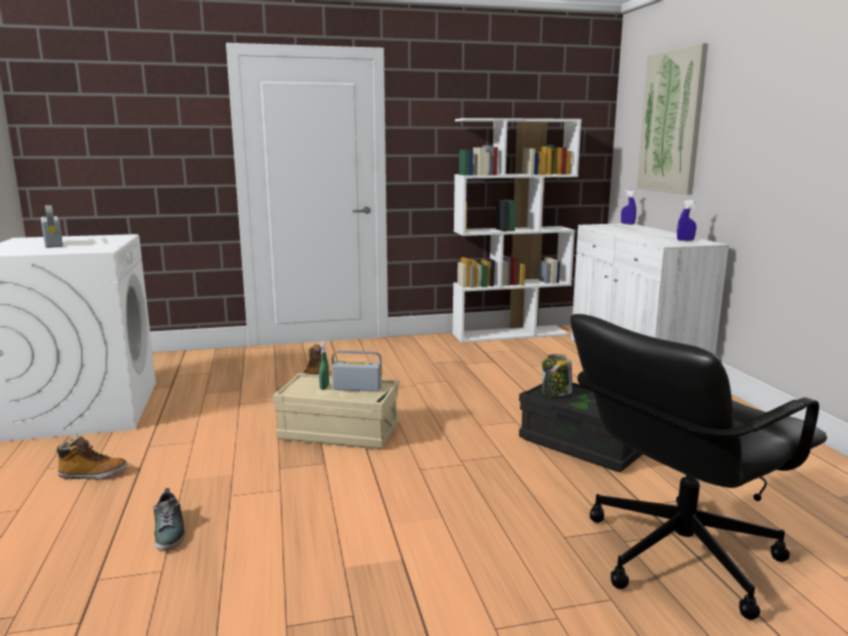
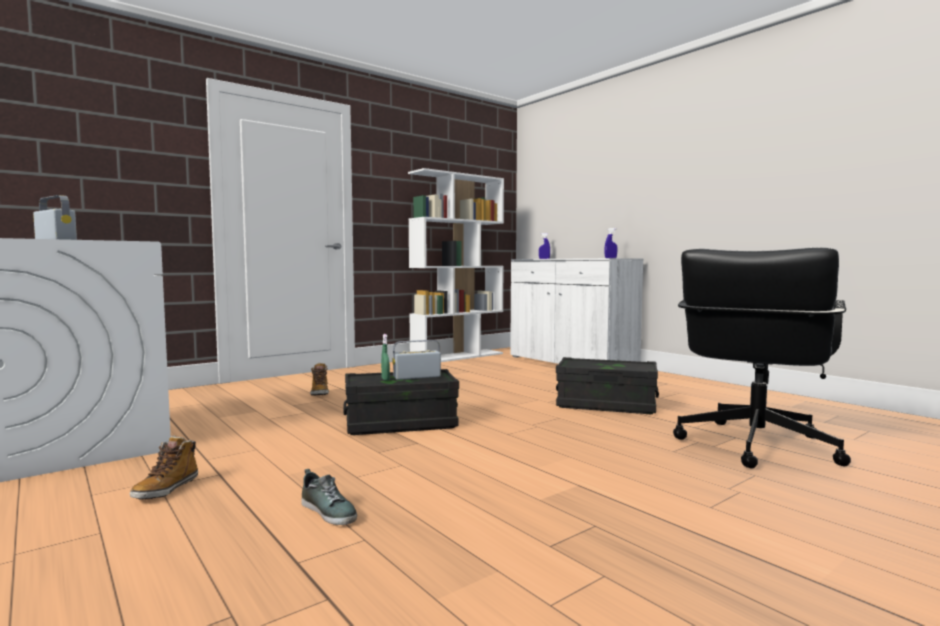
camera: 25 degrees left, 10 degrees down
(93, 475) = (166, 489): boot -> boot turned 135 degrees clockwise
(339, 432) = (400, 423): beige storage box -> black storage box
(556, 393) = (579, 364): jar -> none
(671, 122) = (575, 180): picture -> none

